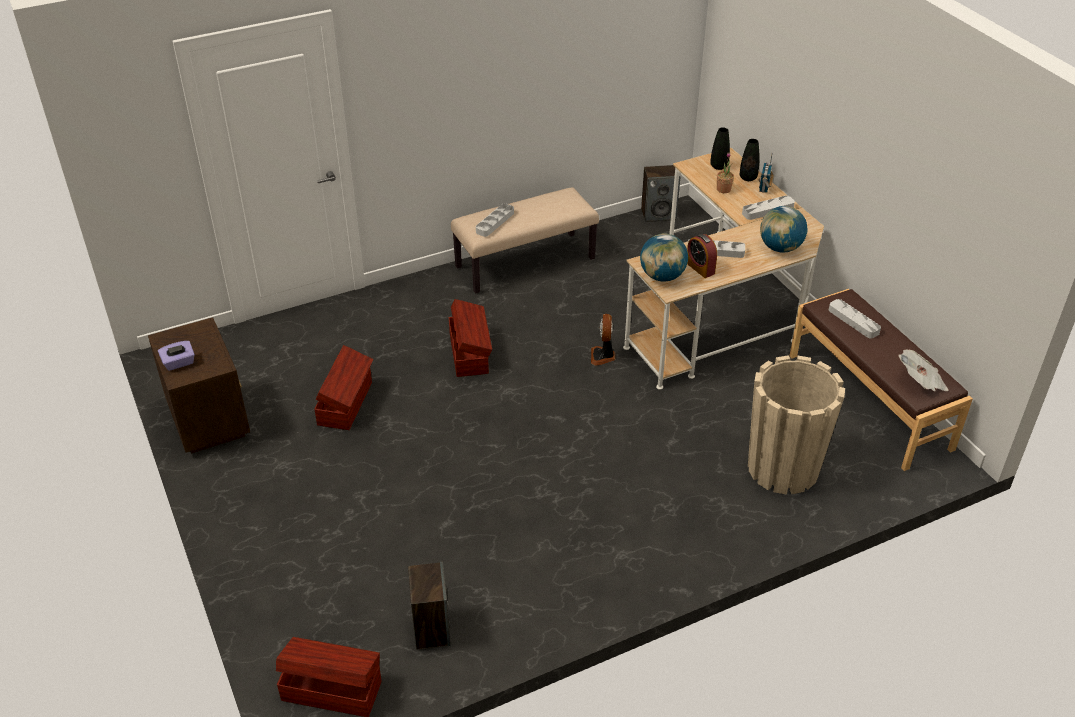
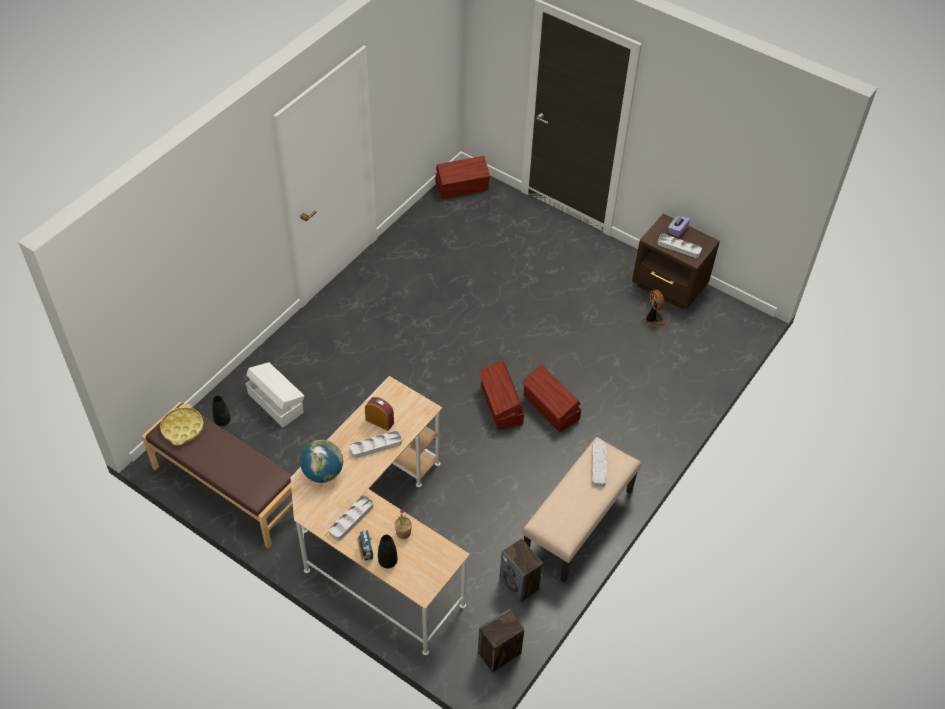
camera: 150 degrees right, 10 degrees up
(346, 403) = (598, 333): brown storage box -> brown storage box (501, 405)
(431, 628) = (435, 229): speaker -> speaker (520, 584)
(603, 356) = (450, 447): fan -> fan (653, 319)
(662, 276) = (404, 400): globe -> none
(718, 166) = (423, 568): black vase -> black vase (222, 421)
(783, 468) = (276, 402): beige planter -> white storage box
(853, 321) = (247, 470): grey tray -> grey tray (679, 248)
(920, 382) = (182, 428): newspaper -> yellow tray

